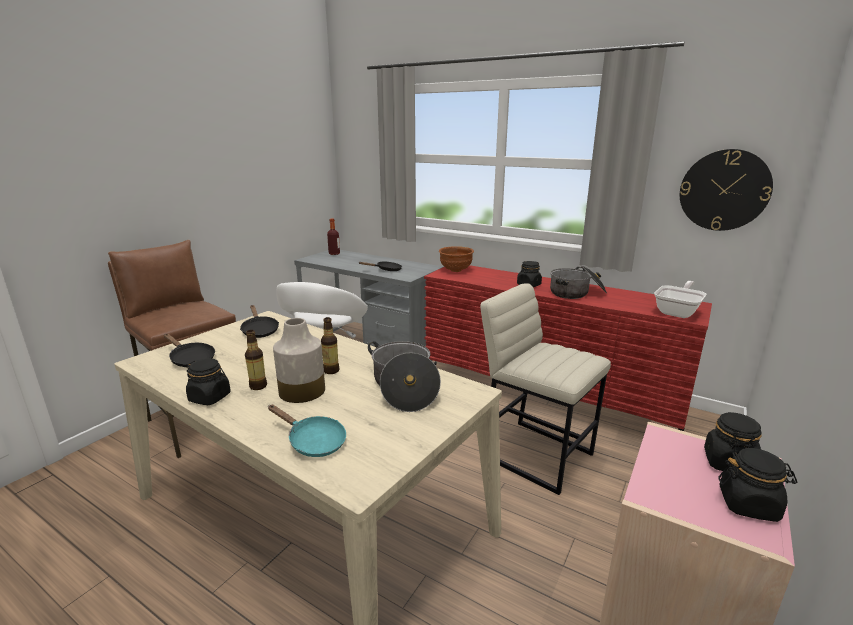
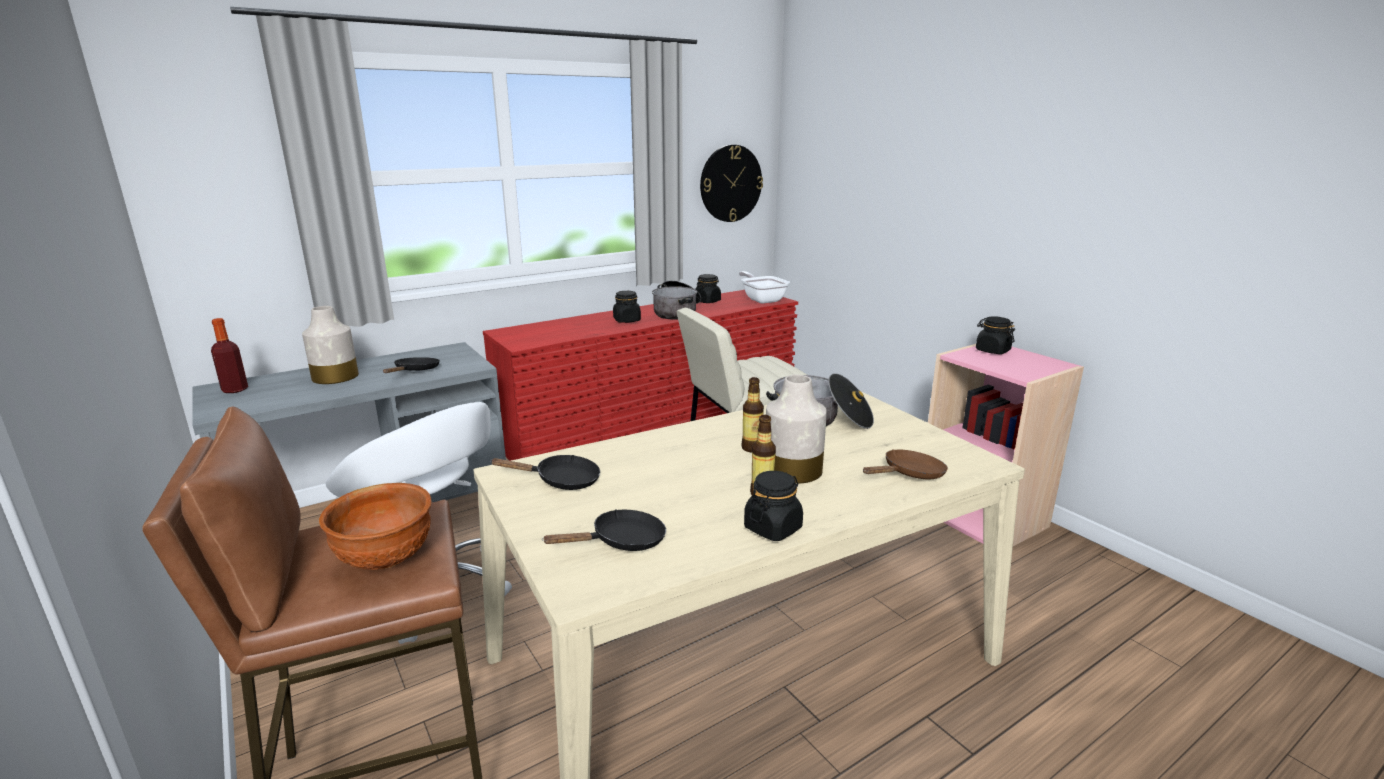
camera: 65 degrees left, 0 degrees up
(313, 441) = (909, 474): turquoise frying pan -> brown frying pan
(364, 261) = (336, 376): none -> beige vase
(455, 270) = (519, 335): brown bowl -> brown bowl (385, 560)
(748, 504) = (1034, 359): black jar -> black jar (707, 301)

